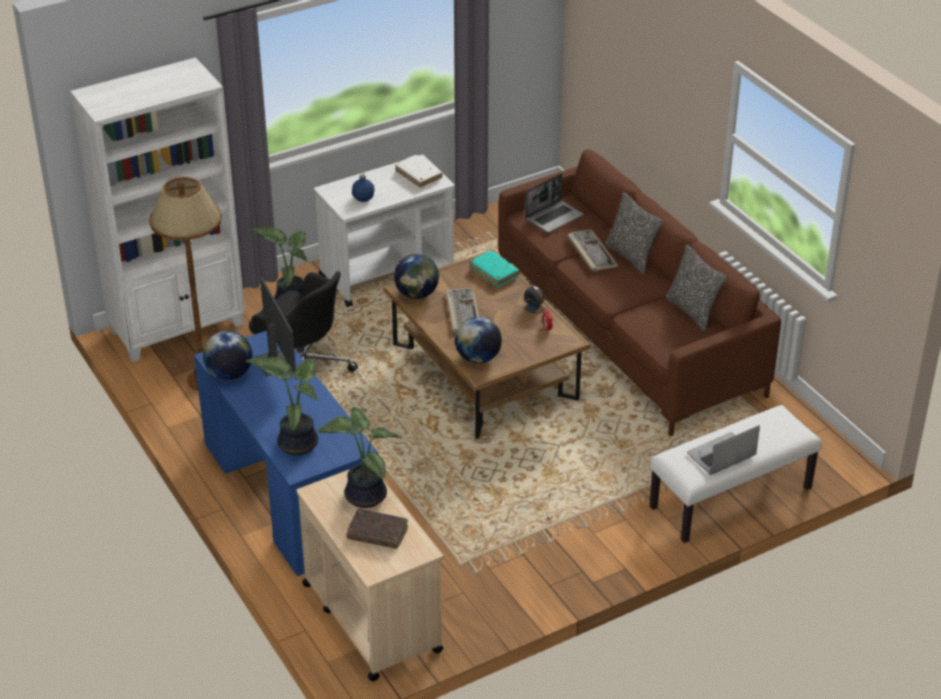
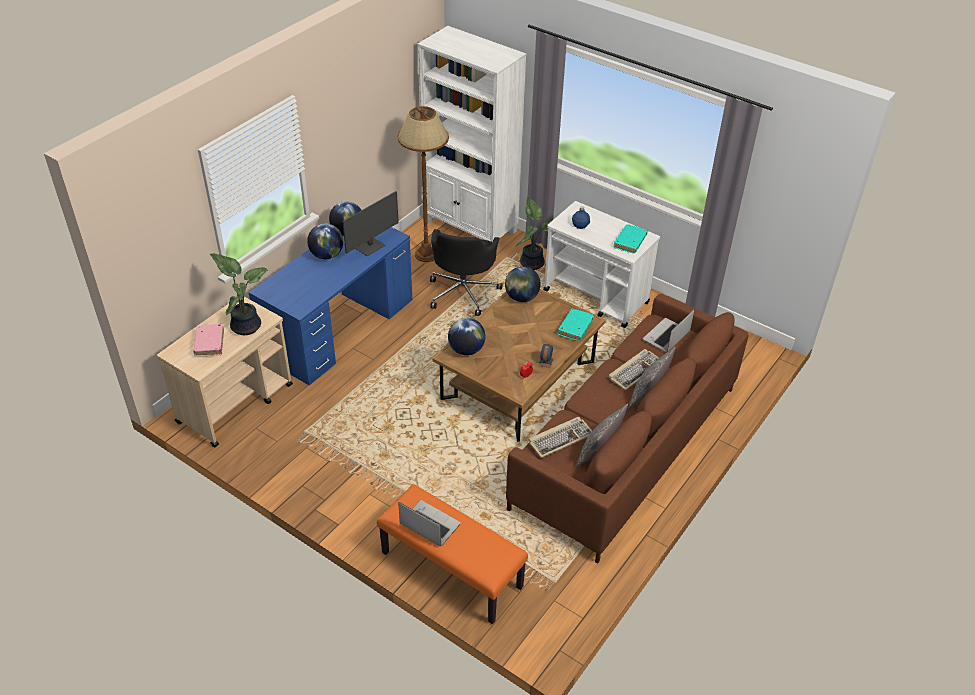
camera: 65 degrees right, 5 degrees up
(264, 402) = (327, 255): none -> globe
(296, 442) = (292, 281): potted plant -> none
(377, 534) = (209, 343): brown book -> pink book
(418, 176) = (630, 242): white book -> turquoise book
(462, 312) = (516, 326): keyboard -> keyboard (560, 438)
(554, 217) = (666, 337): laptop -> laptop turned 105 degrees clockwise
(731, 499) = (450, 570): white bench -> orange bench

